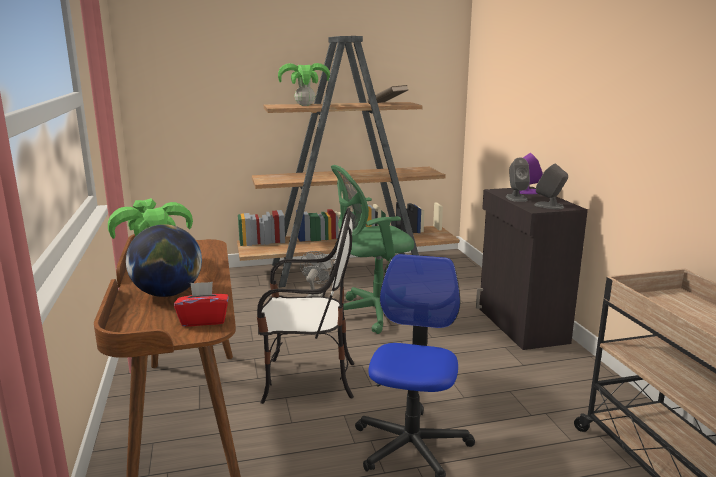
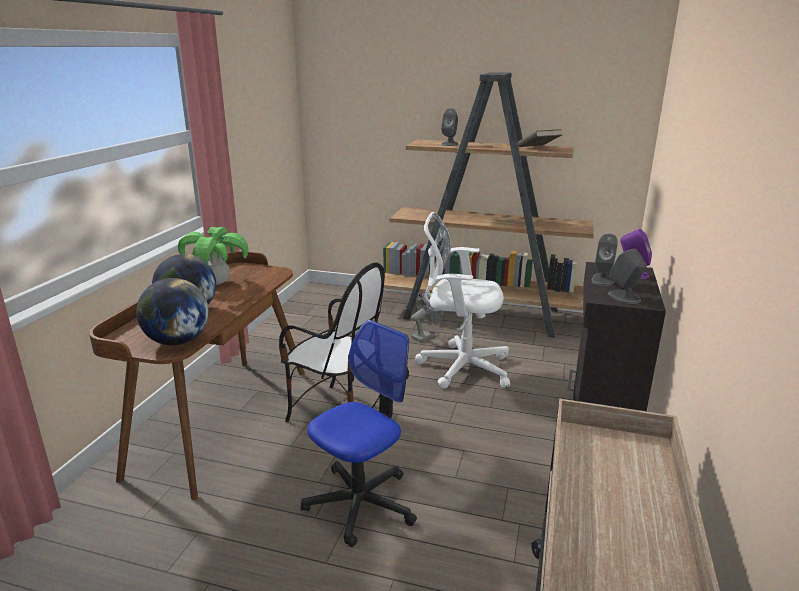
camera: 30 degrees right, 5 degrees up
(204, 320) = (177, 341): red tissue box -> globe
(305, 105) = (449, 144): potted plant -> grey speaker
(373, 313) = (460, 367): green office chair -> white office chair

